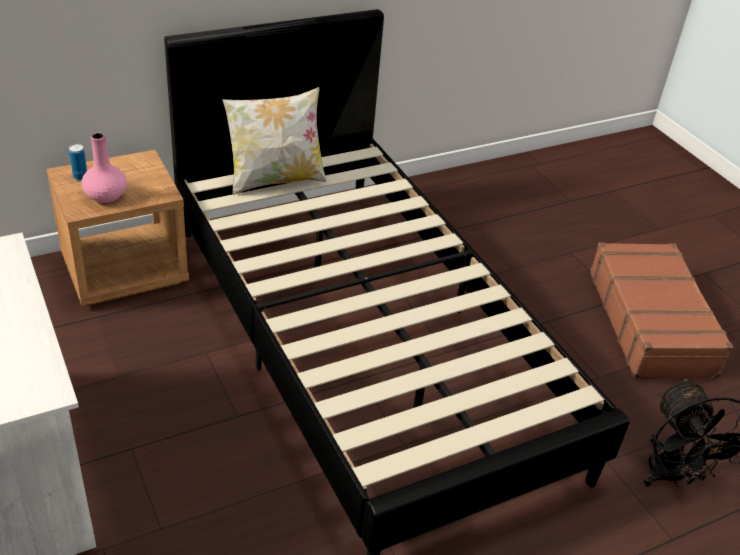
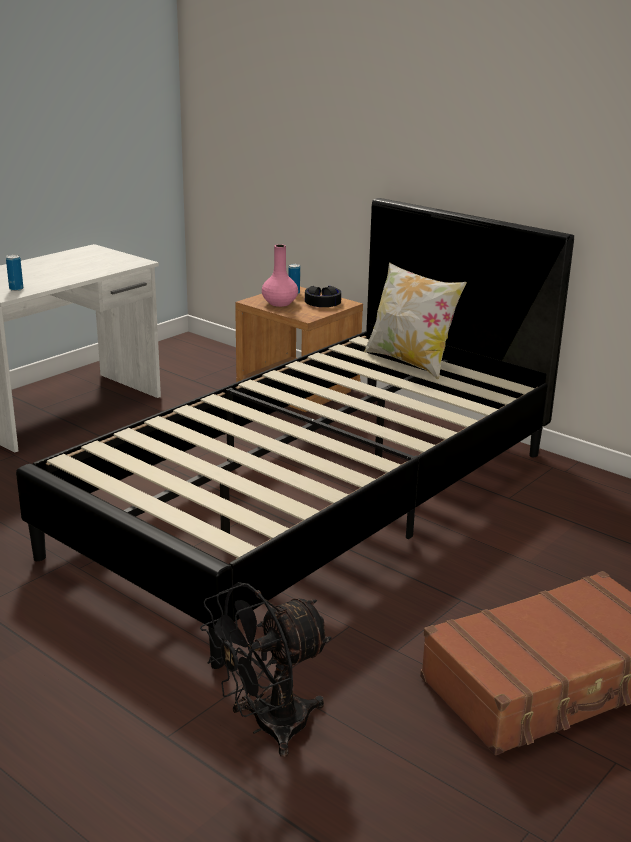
camera: 70 degrees right, 15 degrees down
(29, 377) = (16, 289): none -> can
(129, 170) = (322, 302): none -> black headphones

